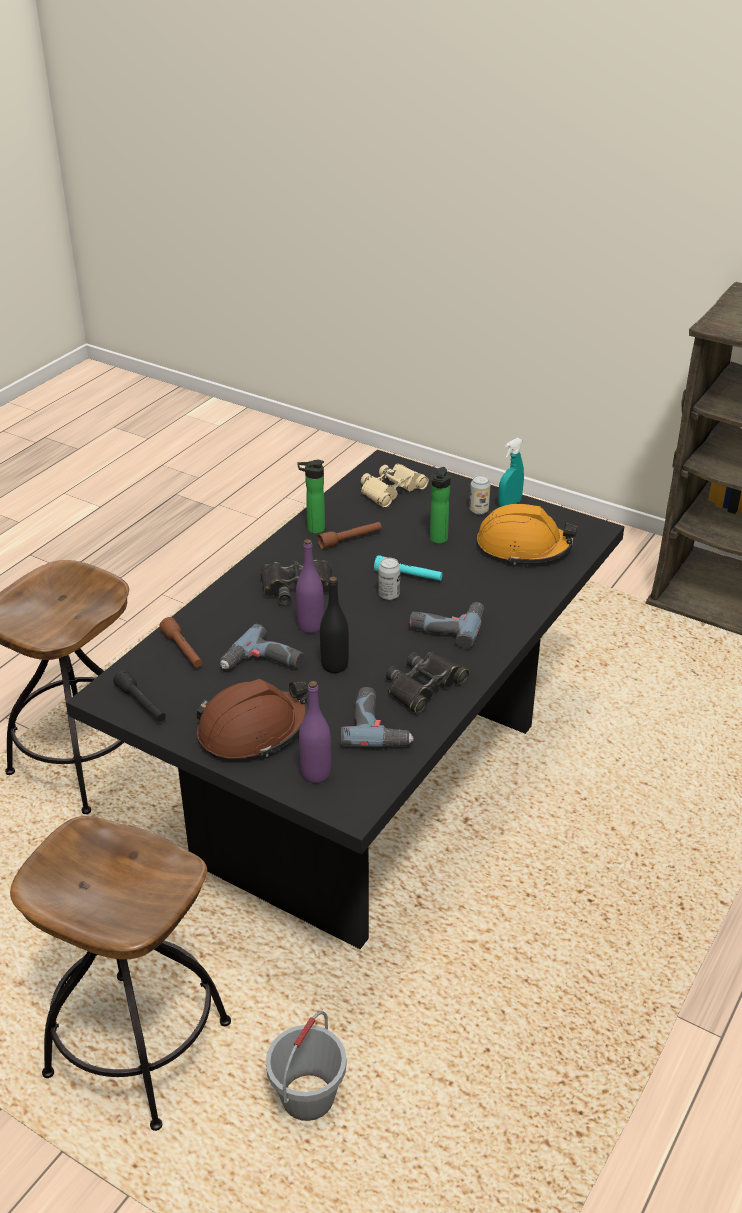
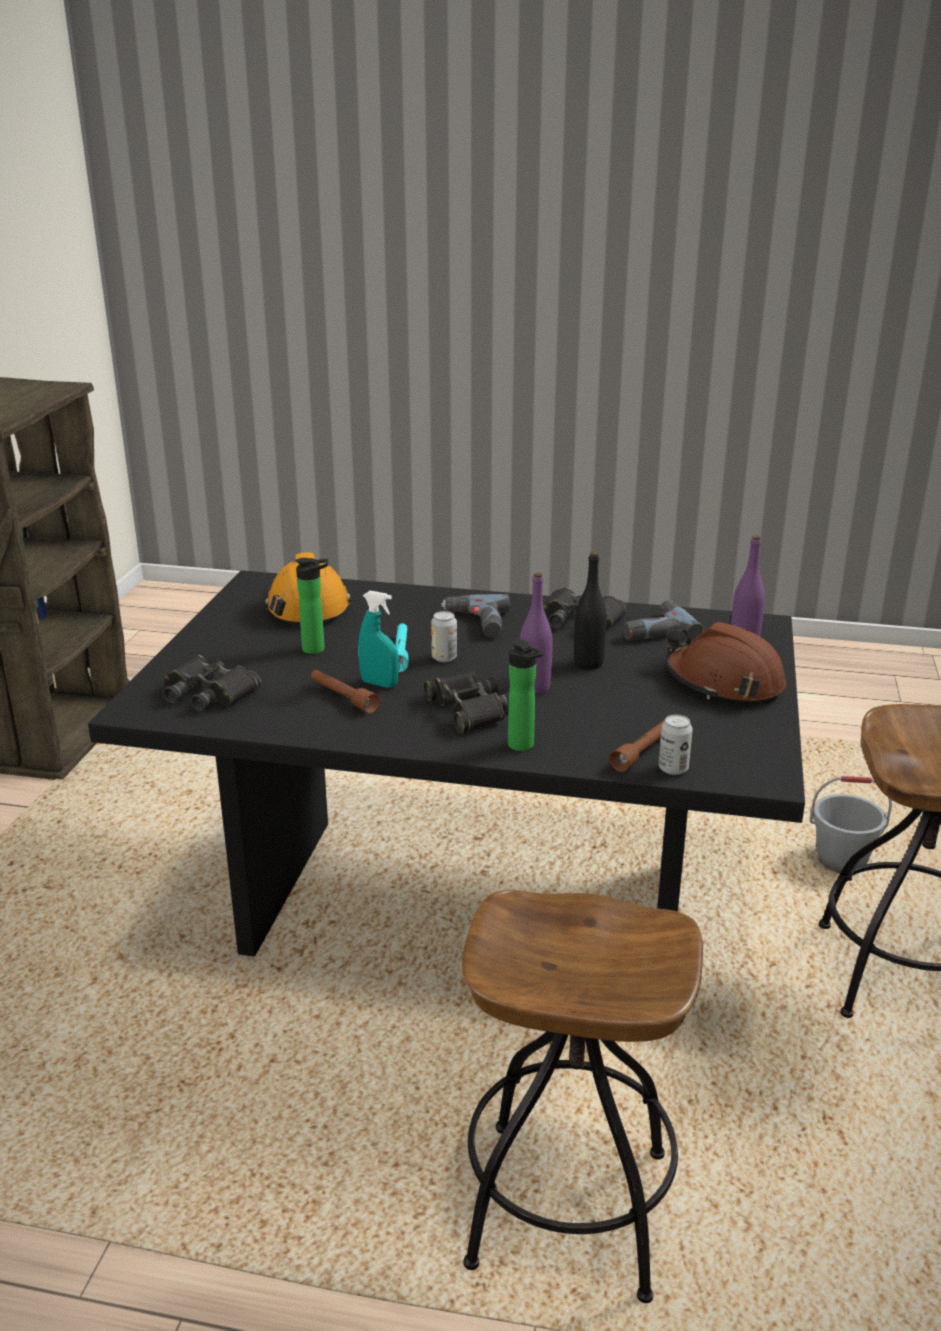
camera: 110 degrees left, 10 degrees down
(141, 704) = (755, 751): black flashlight -> none
(263, 663) = (621, 700): power drill -> none
(313, 529) = (330, 726): bottle -> bottle (523, 746)
(391, 490) = (208, 693): beige binoculars -> black binoculars
(478, 510) = (238, 637): can -> can (673, 769)
(509, 504) = (217, 623): turquoise spray bottle -> turquoise spray bottle (379, 684)

